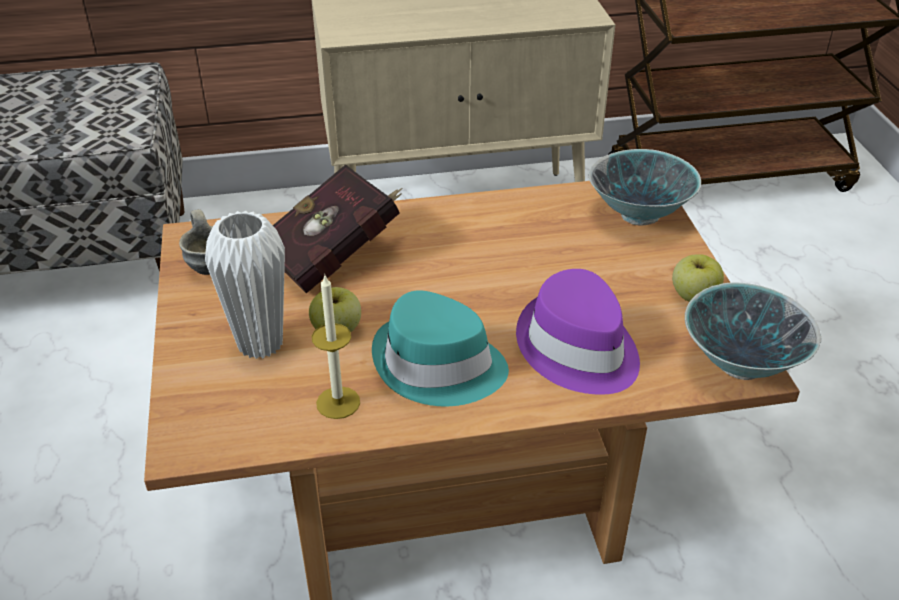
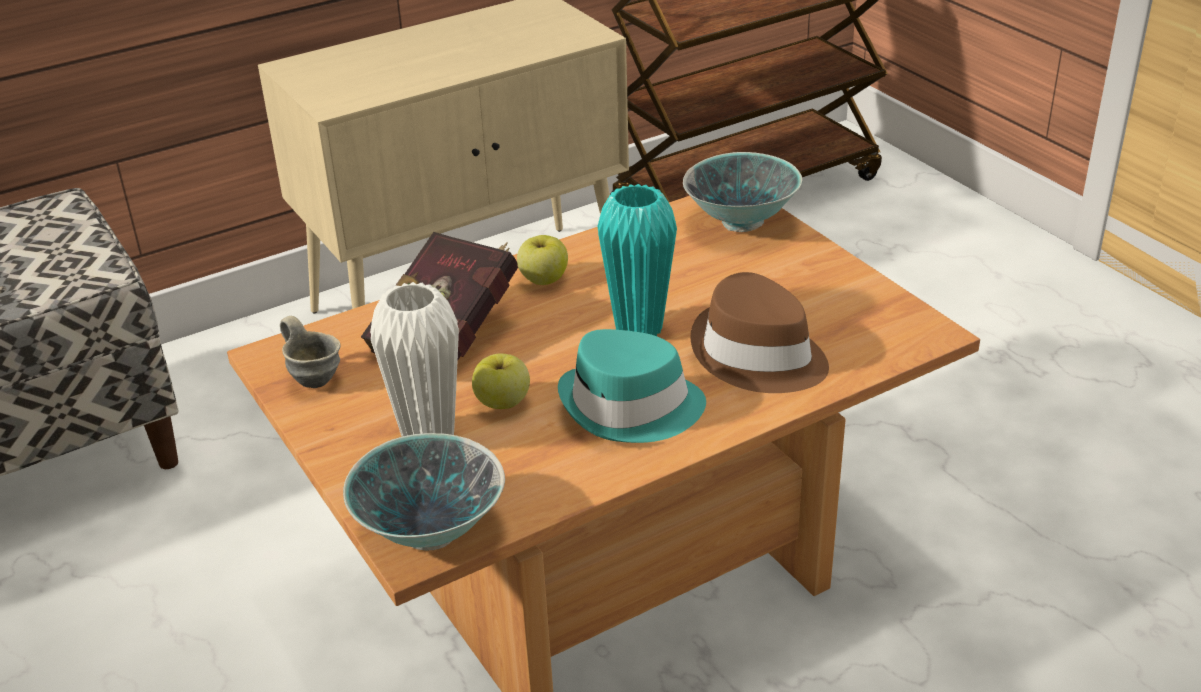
camera: 20 degrees left, 5 degrees down
(338, 402) = (551, 467): candle -> none
(490, 292) = (638, 328): none -> turquoise vase
(577, 349) = (758, 356): purple hat -> brown hat
(693, 296) = (838, 282): apple -> apple (543, 279)
(740, 365) = (915, 331): bowl -> bowl (429, 533)

